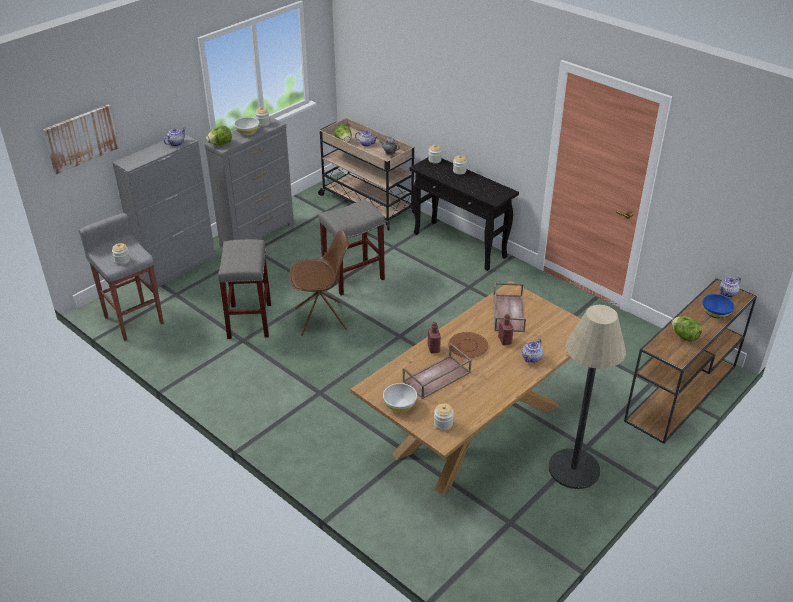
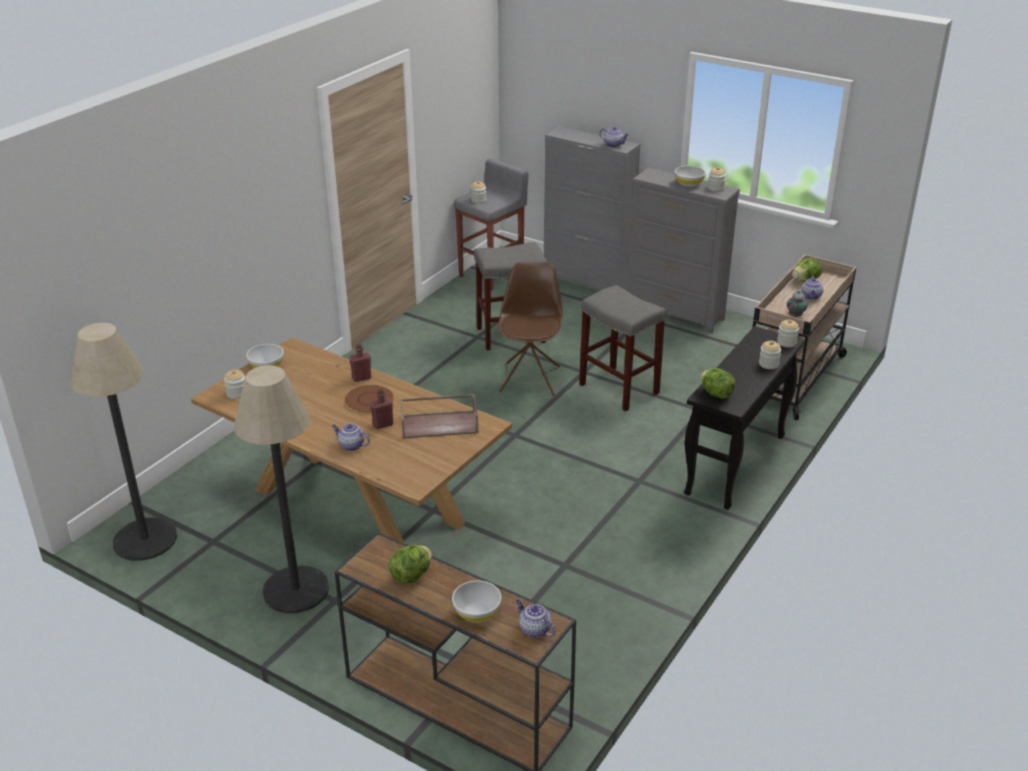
camera: 80 degrees right, 5 degrees down
(81, 138) = (541, 85): picture -> none
(220, 144) = (651, 174): lettuce -> lettuce (716, 394)
(322, 318) = (530, 378): brown chair -> brown chair turned 150 degrees counterclockwise
(436, 377) = (311, 384): brown tray -> none
(502, 572) = (145, 540): none -> floor lamp
(715, 313) = (477, 612): blue bowl -> white bowl

